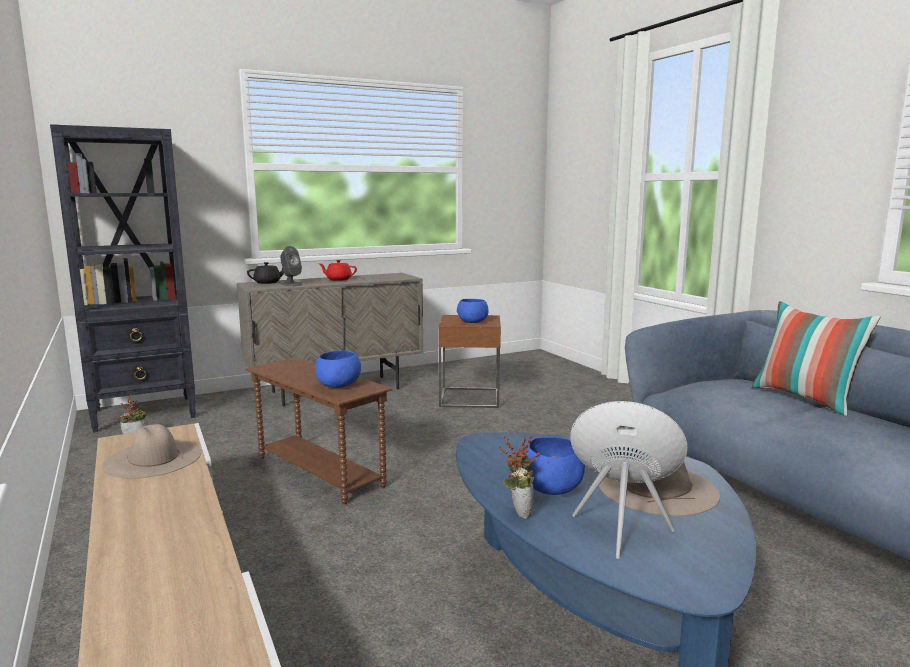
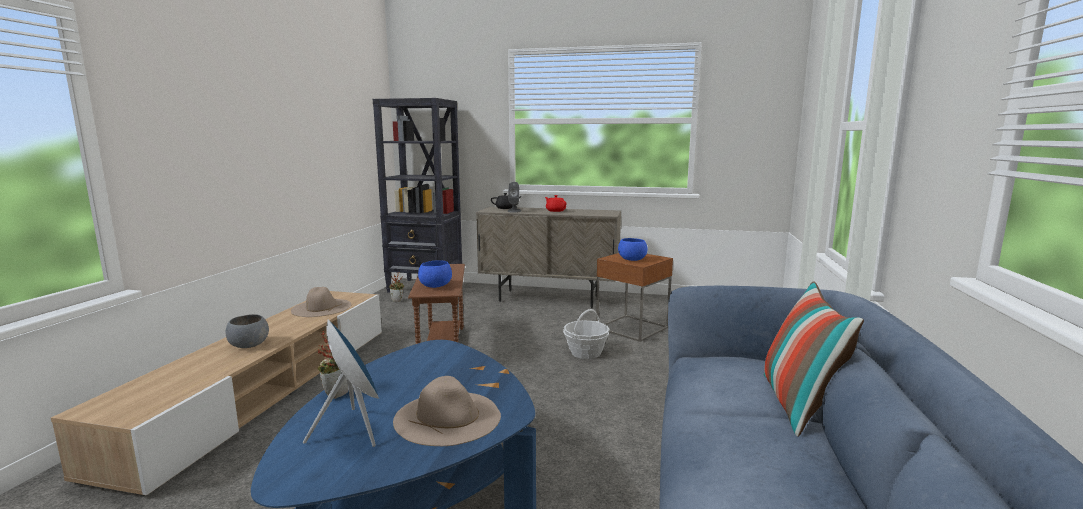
camera: 40 degrees right, 0 degrees up
(167, 532) = (248, 345): none -> grey bowl
(473, 430) = (585, 352): none -> basket
(551, 489) = (389, 389): blue bowl -> none

